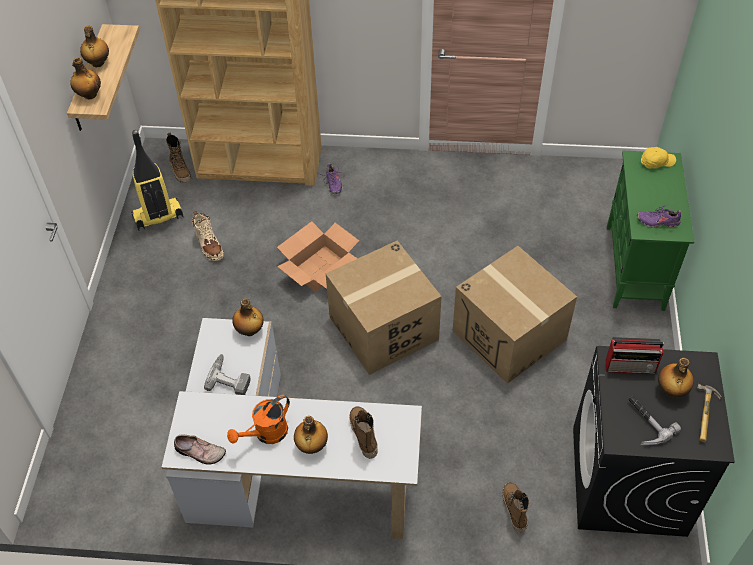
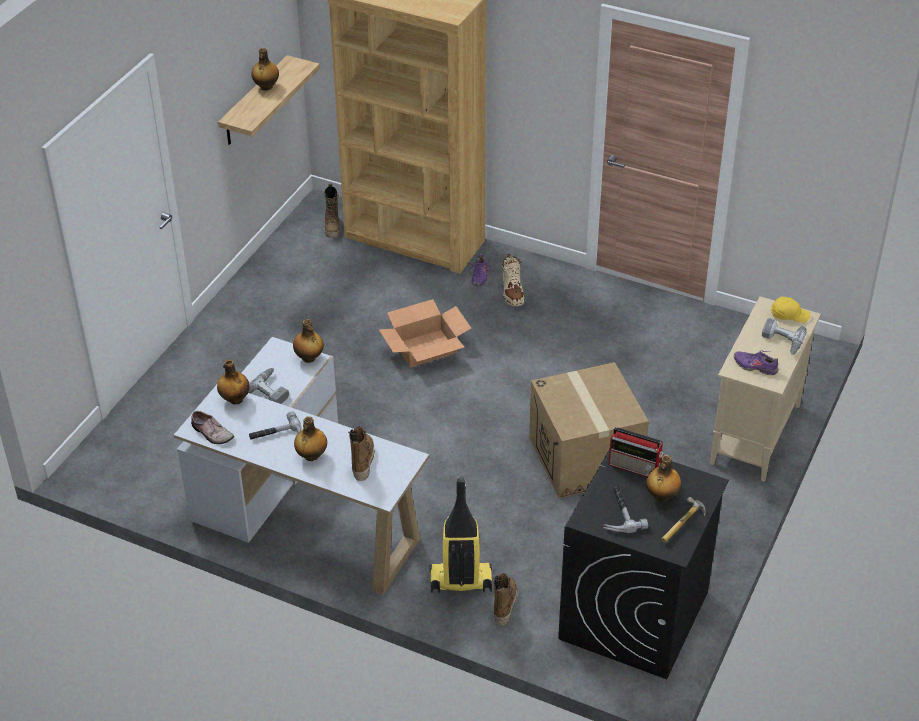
camera: 20 degrees right, 10 degrees down
(89, 95) = (245, 111): bottle -> bottle (235, 399)
(158, 217) = (290, 262): vacuum cleaner -> vacuum cleaner (460, 581)
(209, 245) = (327, 300): beige boot -> beige boot (512, 292)
(266, 434) = (276, 436): orange watering can -> hammer
(383, 328) = (460, 417): cardboard box -> none
(635, 268) = (755, 435): green cabinet -> beige cabinet
(665, 190) = (781, 341): none -> power drill

